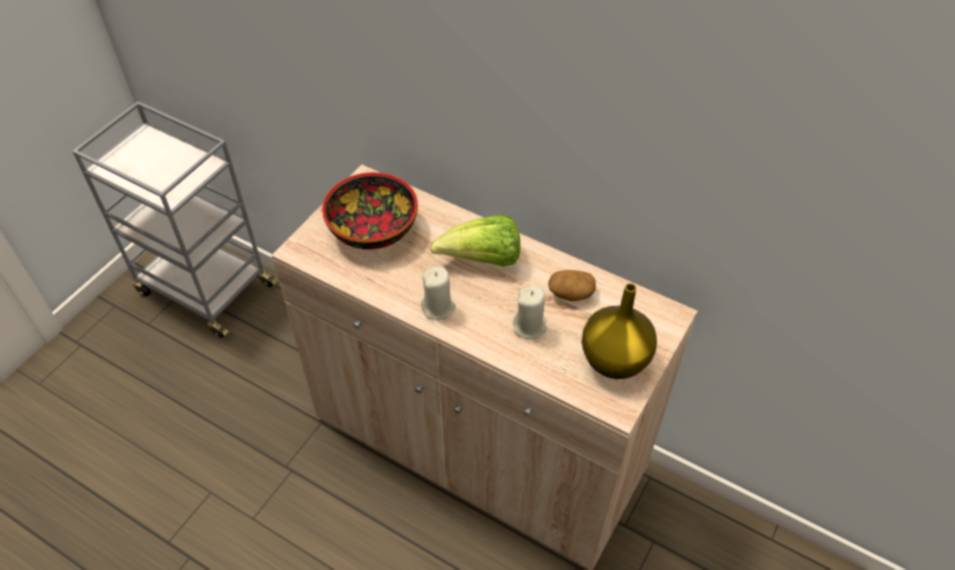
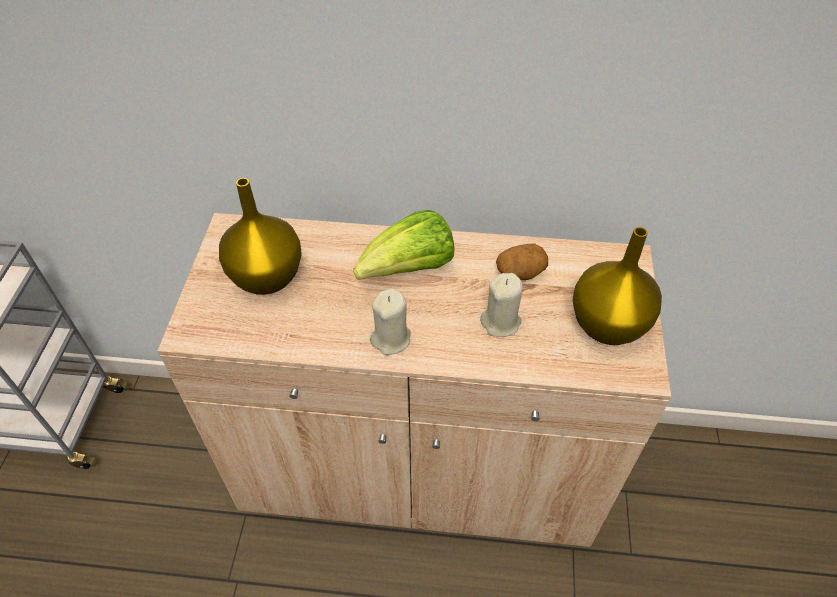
camera: 25 degrees left, 0 degrees up
(374, 229) = (268, 278): bowl -> yellow vase

